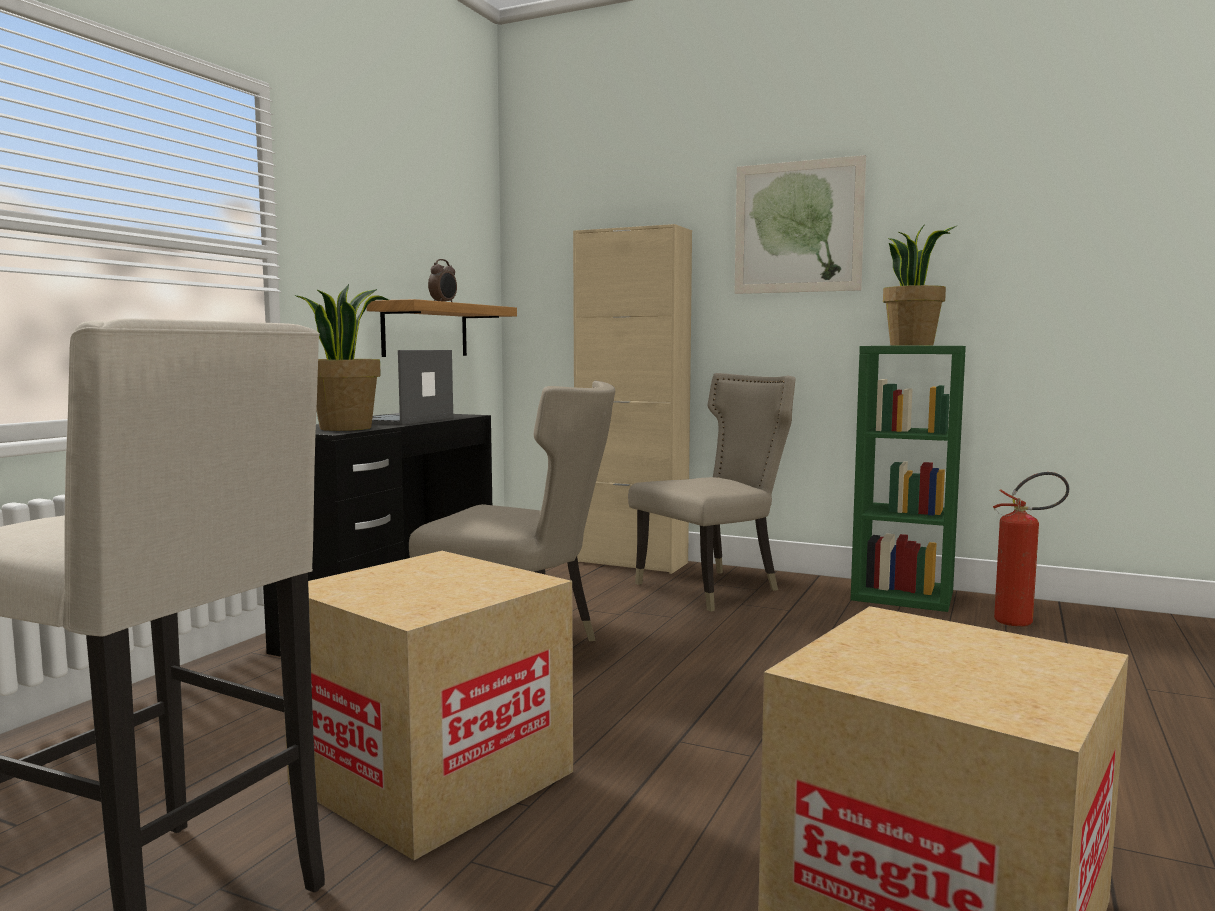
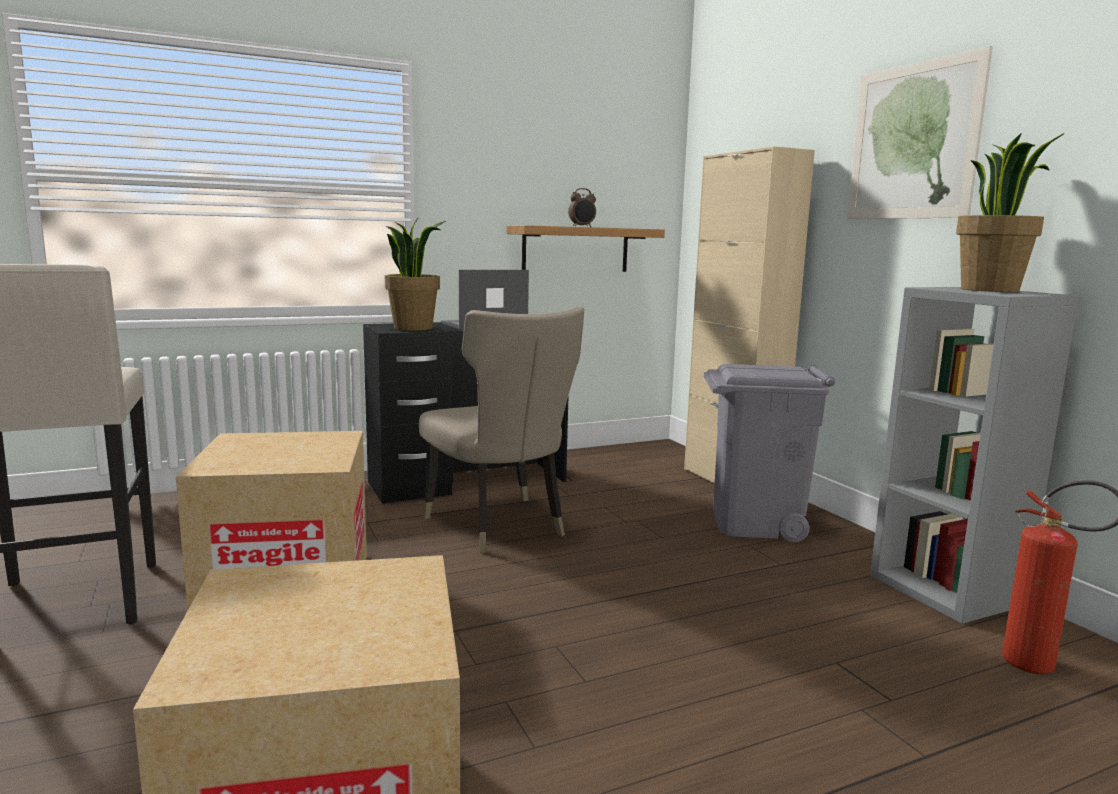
camera: 40 degrees right, 5 degrees up
(714, 588) = (755, 523): beige chair -> grey trash can
(904, 595) = (947, 590): green bookcase -> grey bookcase

